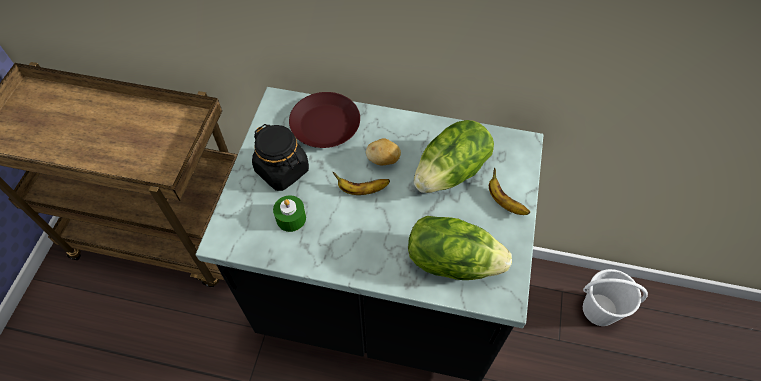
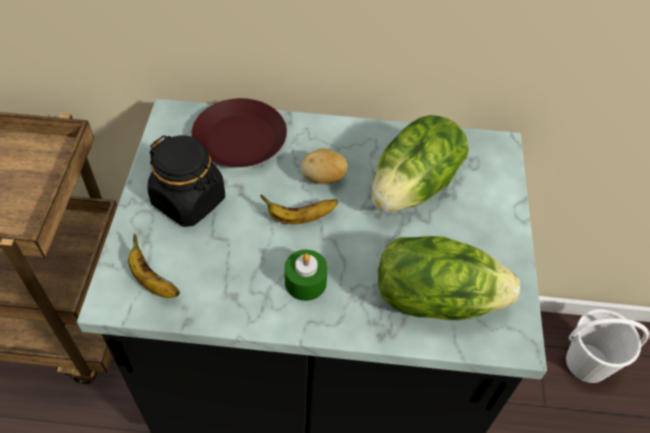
camera: 10 degrees left, 5 degrees down
(291, 218) = (208, 261): green candle -> green candle (305, 282)
(504, 202) = (488, 218): banana -> banana (152, 281)

